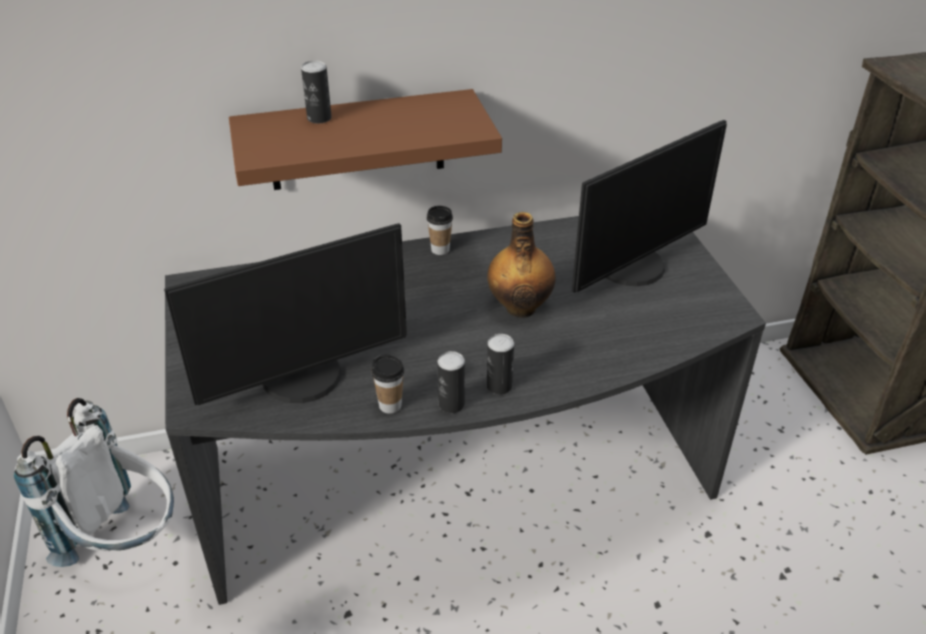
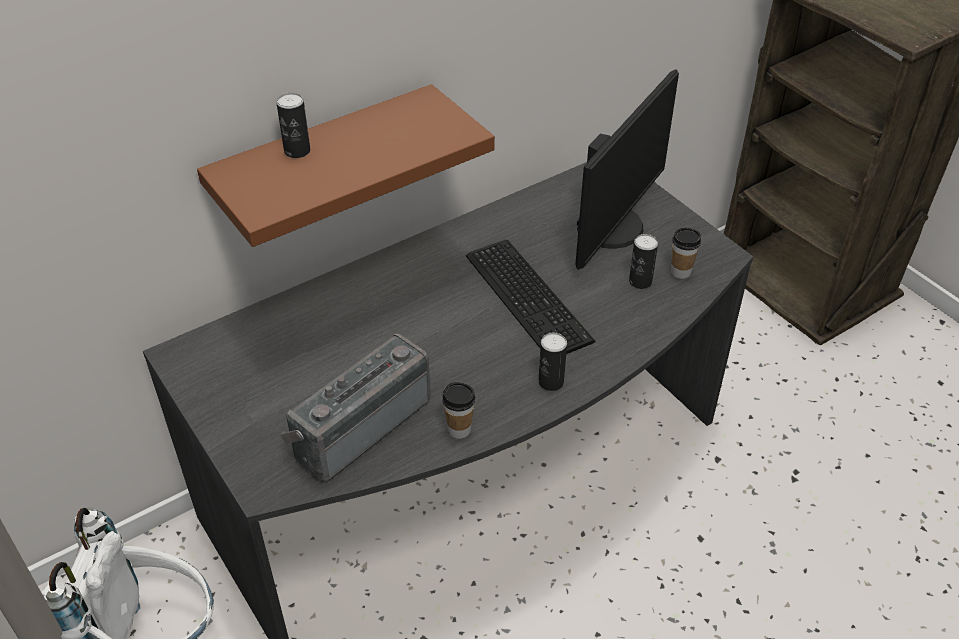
camera: 20 degrees left, 5 degrees up
(303, 378) = (359, 425): monitor -> radio
(440, 249) = (420, 252): cup -> cup (680, 272)
(451, 404) = (516, 412): can -> can (640, 281)
(520, 307) = (529, 295): bottle -> keyboard

